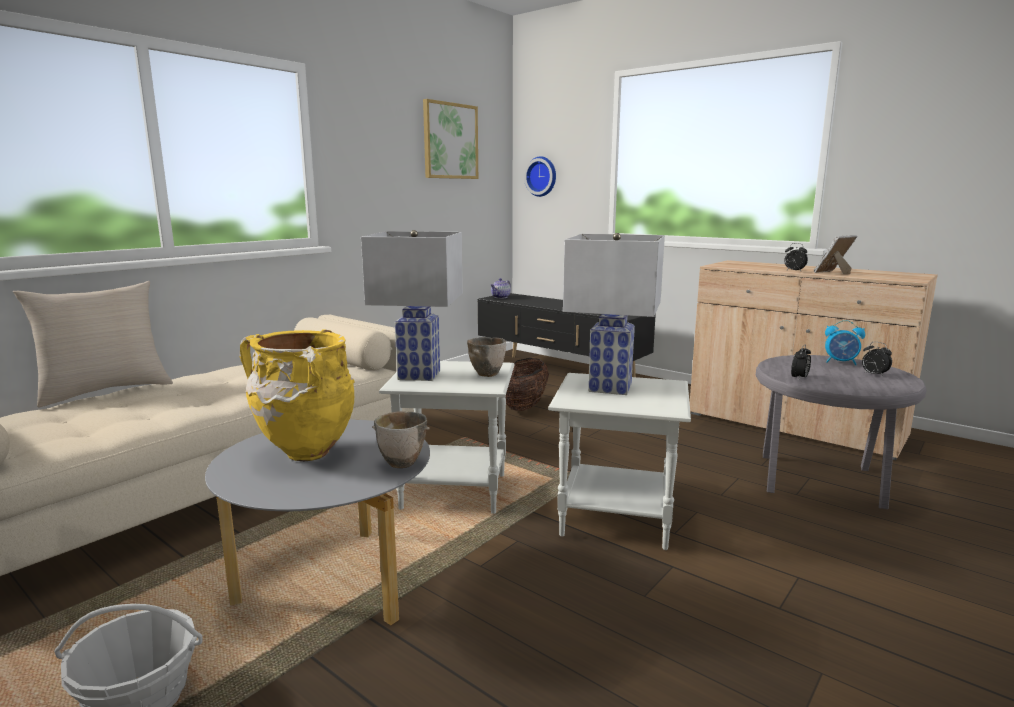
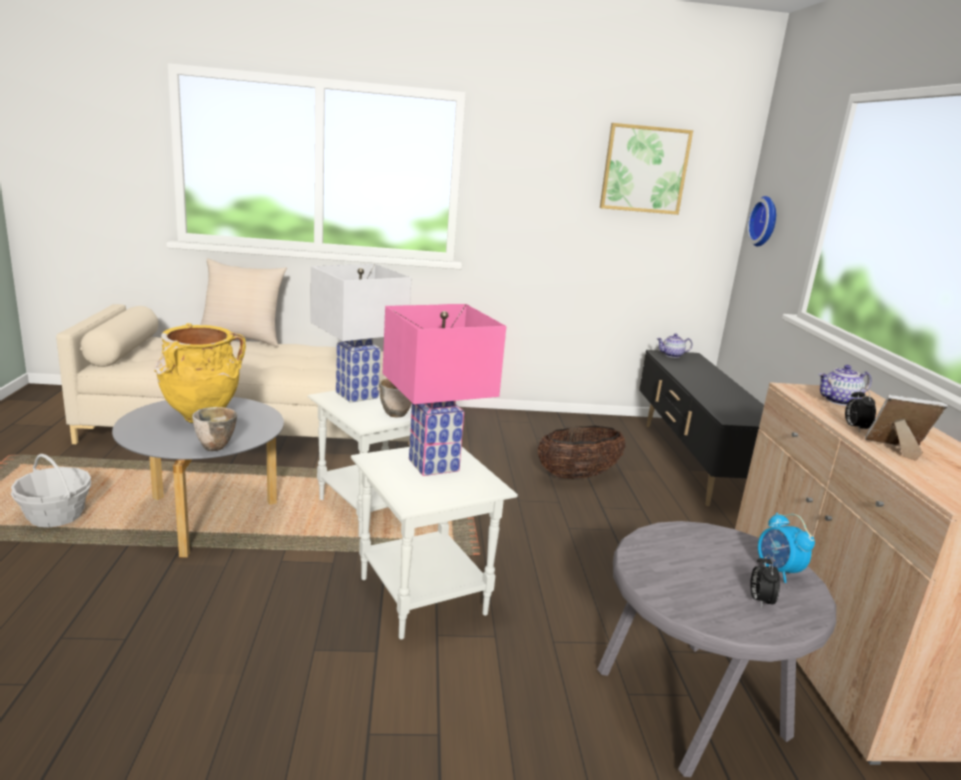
camera: 45 degrees right, 5 degrees up
(611, 388) = (435, 465): white table lamp -> pink table lamp
(747, 265) = (839, 401): none -> teapot
(799, 378) = (650, 553): alarm clock -> none

